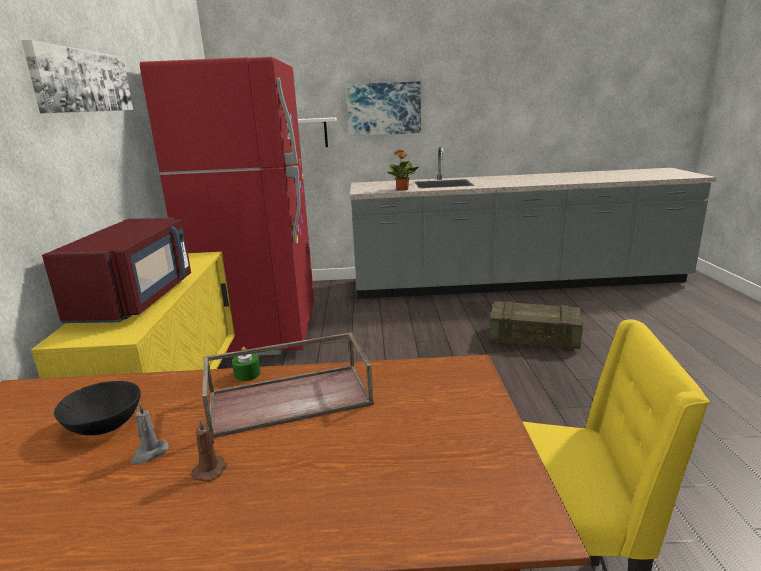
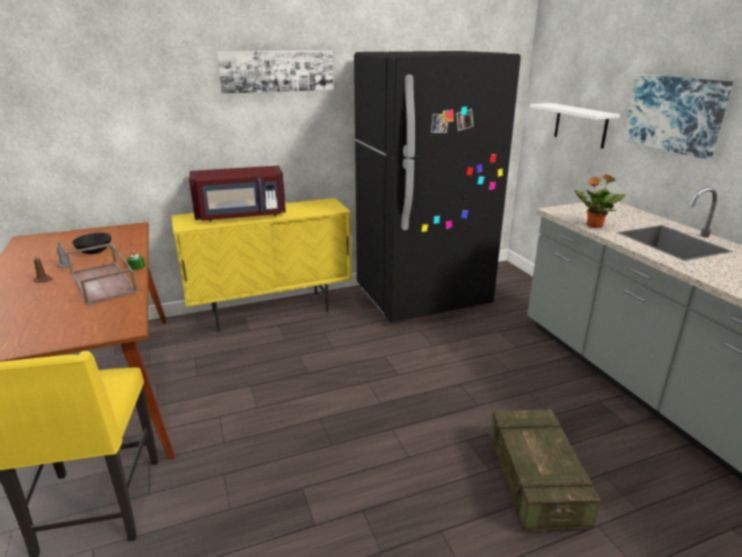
camera: 70 degrees right, 5 degrees up
(261, 331) = (422, 297): red fridge -> black fridge

